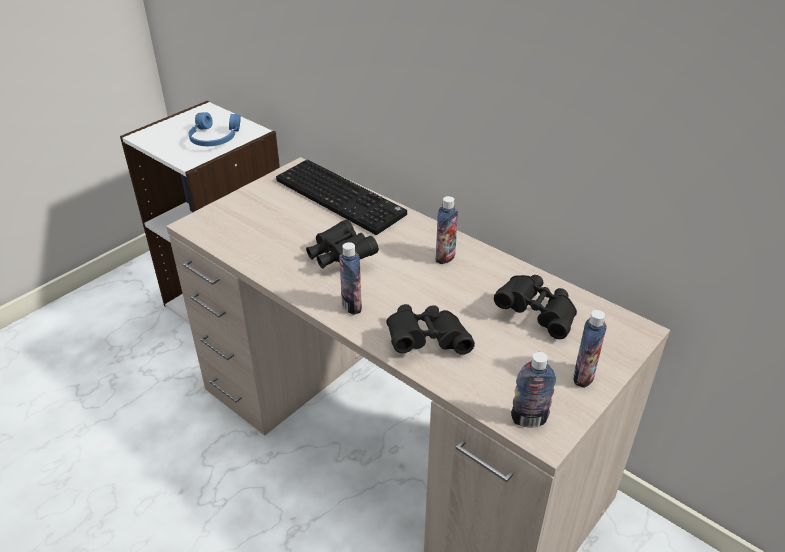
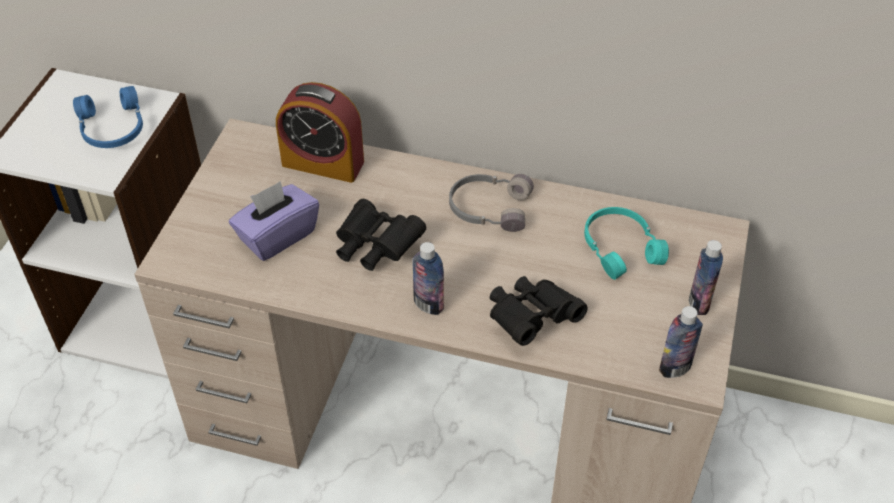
camera: 25 degrees left, 10 degrees up
(276, 230) = (277, 236): none -> purple tissue box
(342, 197) = (323, 163): keyboard -> alarm clock
(445, 257) = (489, 208): bottle -> grey headphones
(537, 314) = (620, 247): black binoculars -> turquoise headphones

